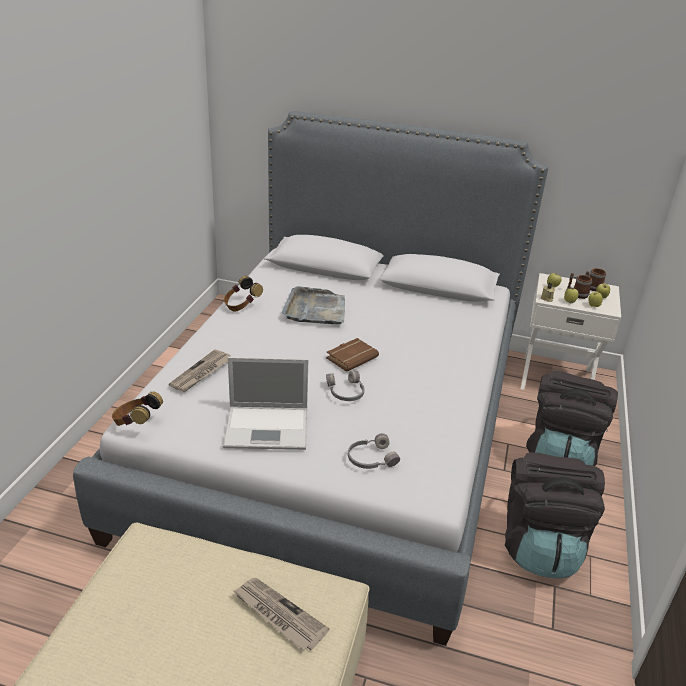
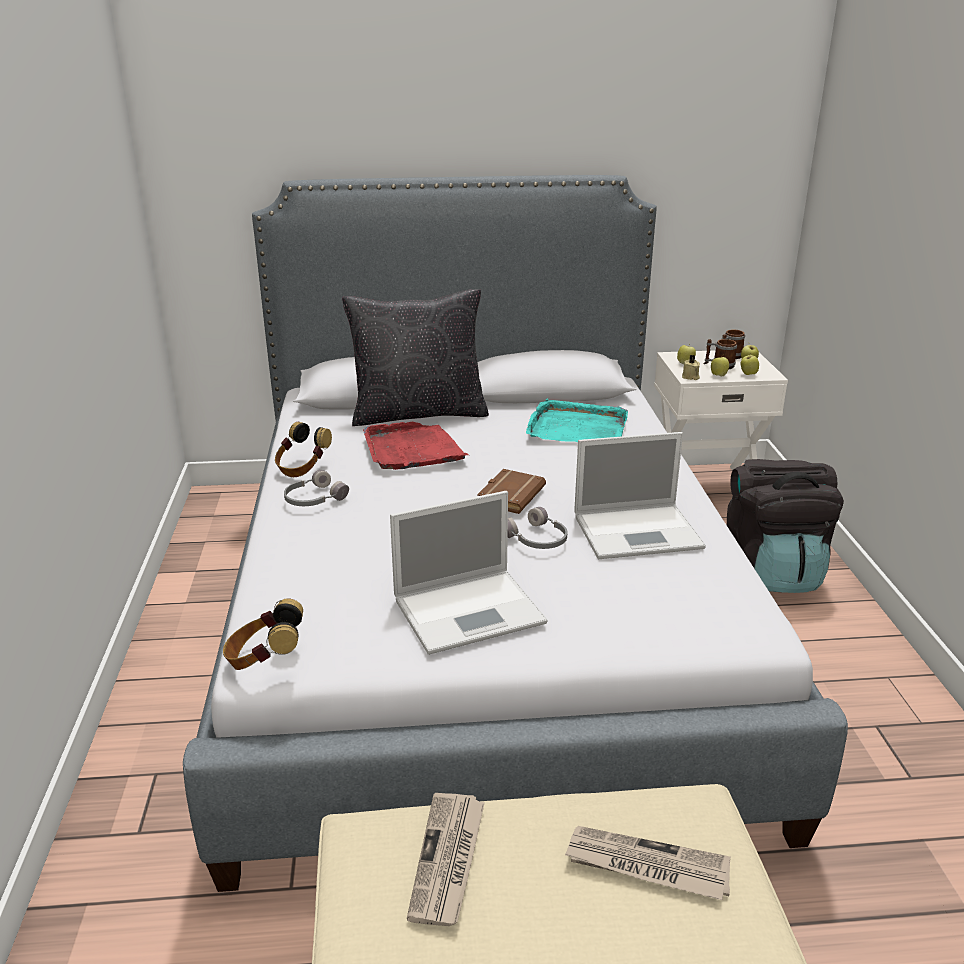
camera: 20 degrees left, 5 degrees down
(201, 373) = (315, 565): newspaper -> newspaper (448, 861)
(315, 309) = (412, 450): grey tray -> red tray
(339, 283) = (418, 413): none -> black pillow
(371, 458) = (640, 610): grey headphones -> grey headphones (313, 499)
(416, 405) = (639, 531): none -> laptop
(435, 319) = (577, 428): none -> turquoise tray
(540, 545) = (826, 683): black backpack -> none

